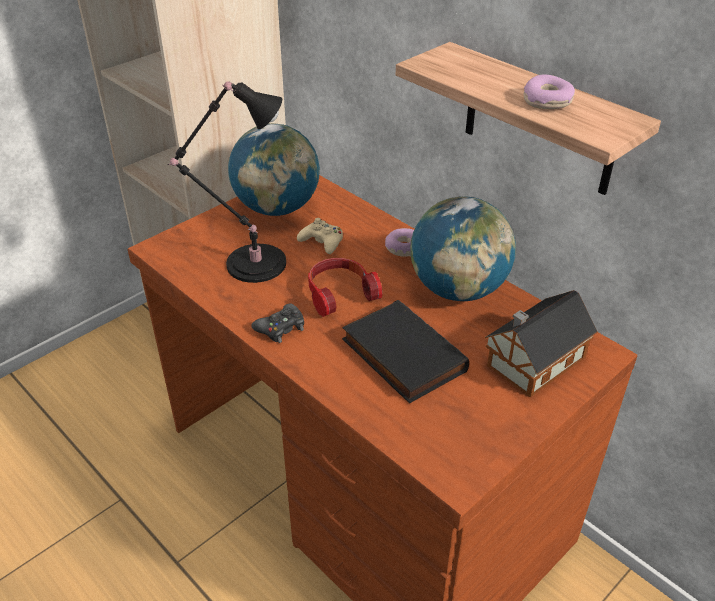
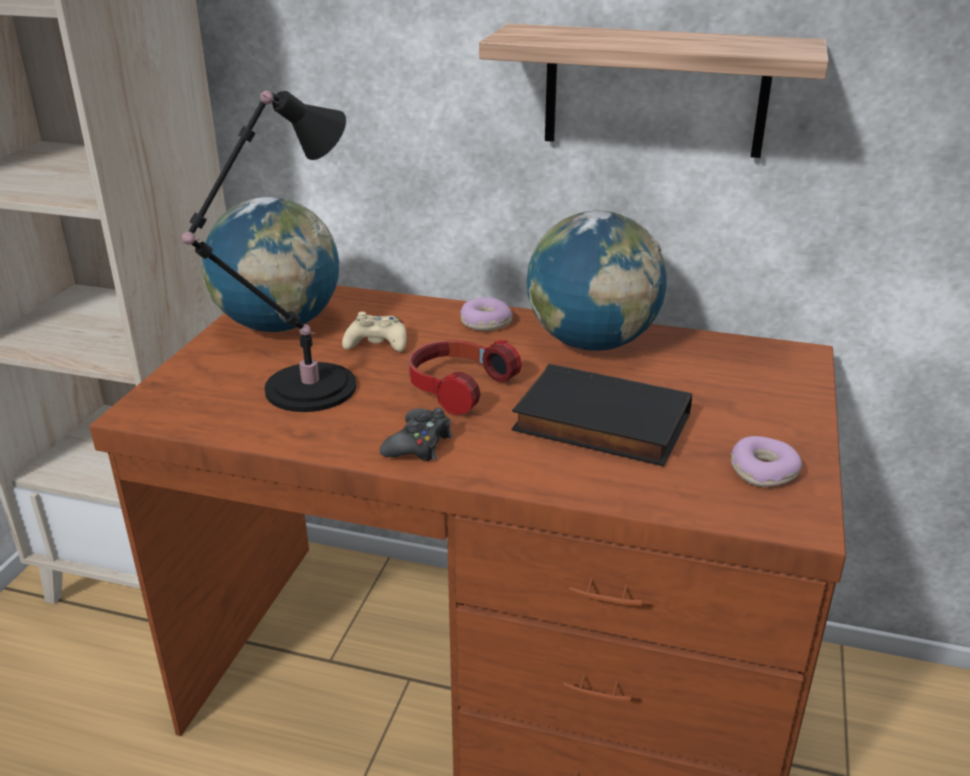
camera: 30 degrees left, 10 degrees down
(532, 363) = (746, 384): toy house -> none
(547, 101) = (697, 42): donut -> donut (763, 471)

